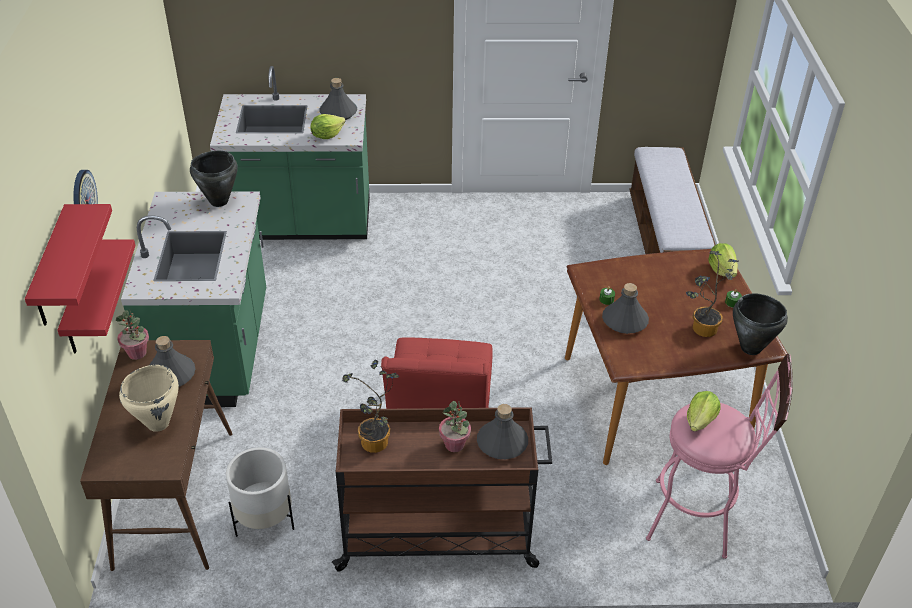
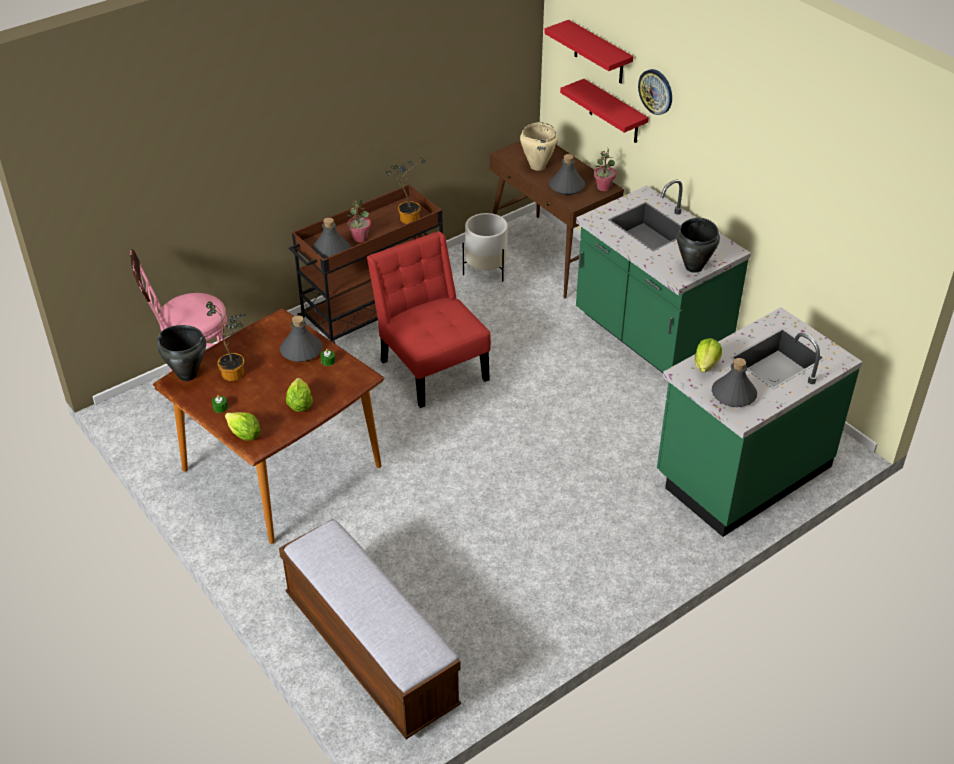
camera: 145 degrees right, 0 degrees up
(700, 421) = (203, 308): lettuce -> lettuce (299, 405)

